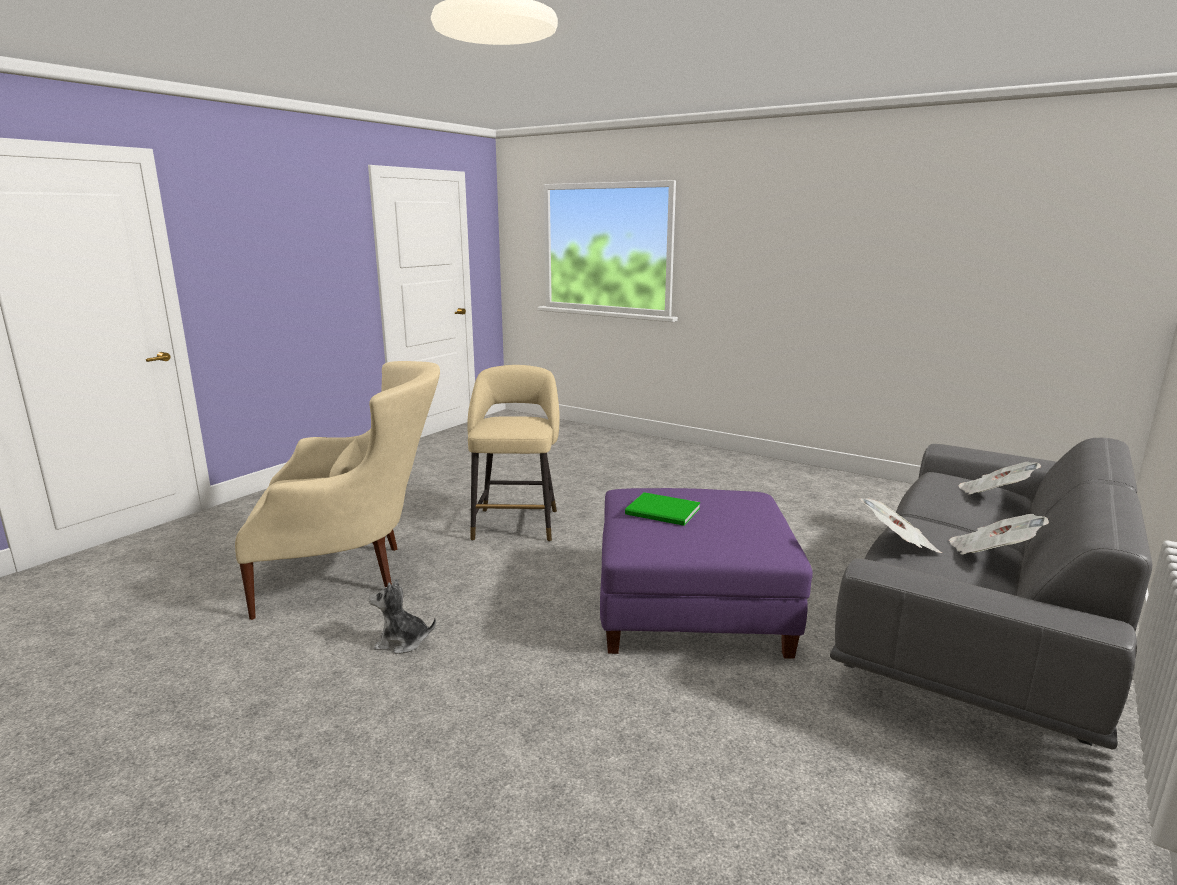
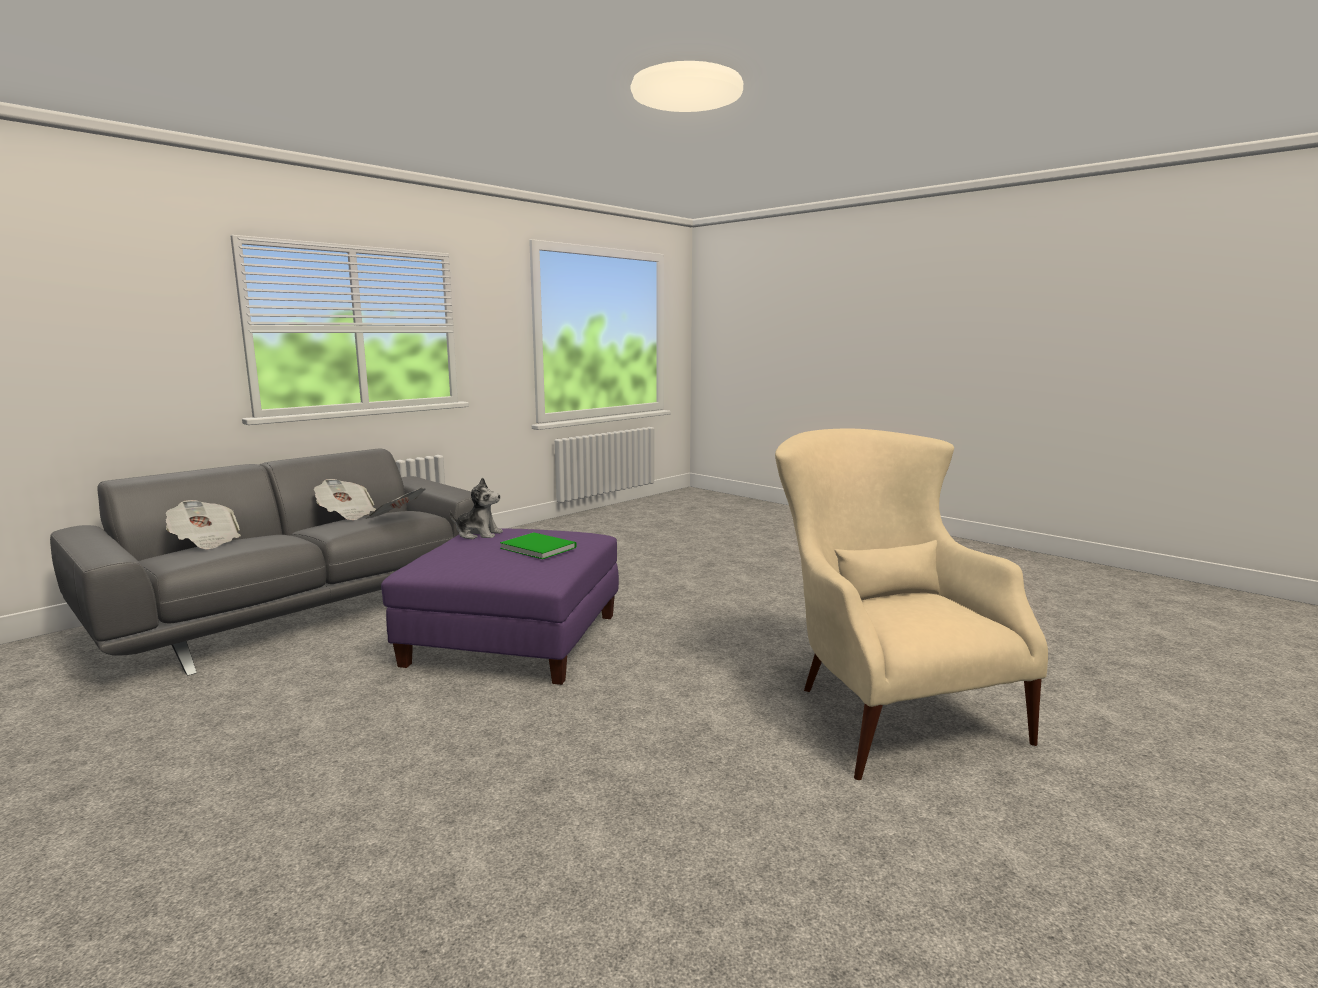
camera: 170 degrees left, 5 degrees down
(354, 572) = (881, 703): beige armchair -> beige armchair turned 75 degrees clockwise
(402, 642) = (782, 634): plush toy -> plush toy (478, 534)
(516, 522) = (667, 775): beige stool -> none

